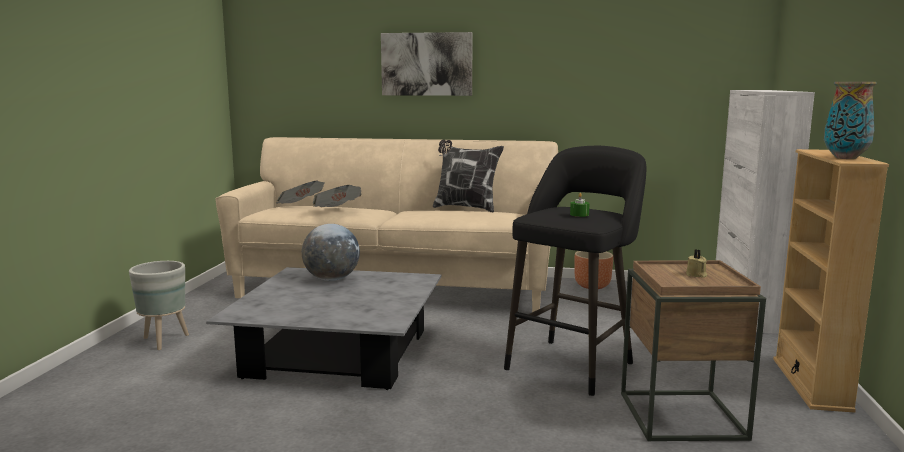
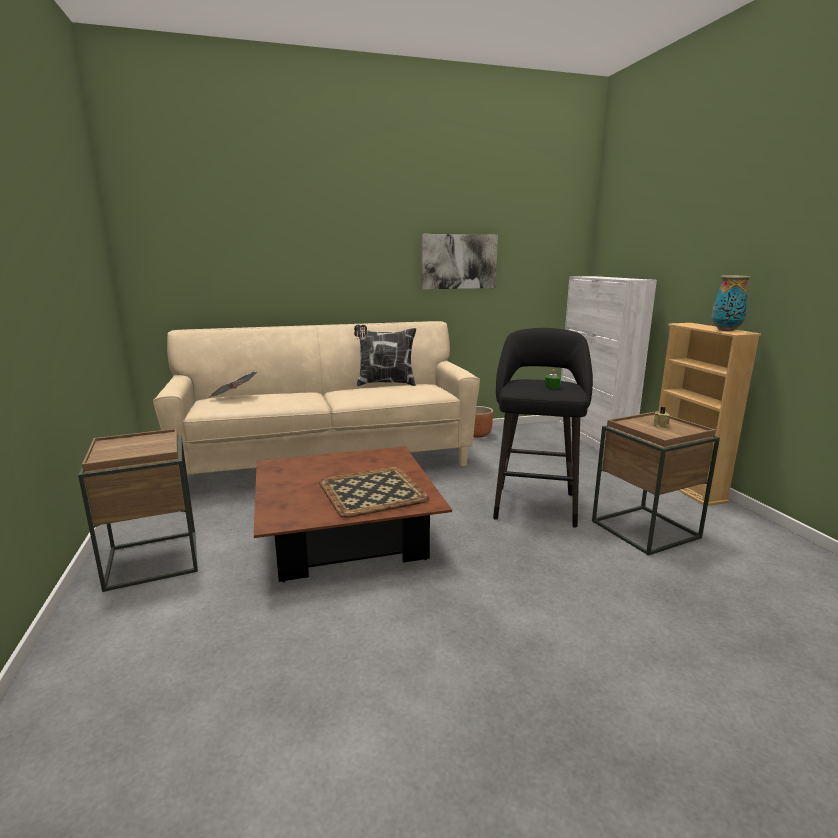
camera: 25 degrees left, 5 degrees up
(163, 341) = (152, 560): grey planter -> brown side table
(331, 279) = (318, 466): globe -> none
(337, 211) = (281, 399): newspaper -> none
(339, 353) = (347, 533): grey coffee table -> brown coffee table
(349, 306) = (371, 492): none -> tray
(427, 64) = (329, 255): picture -> picture (459, 261)

